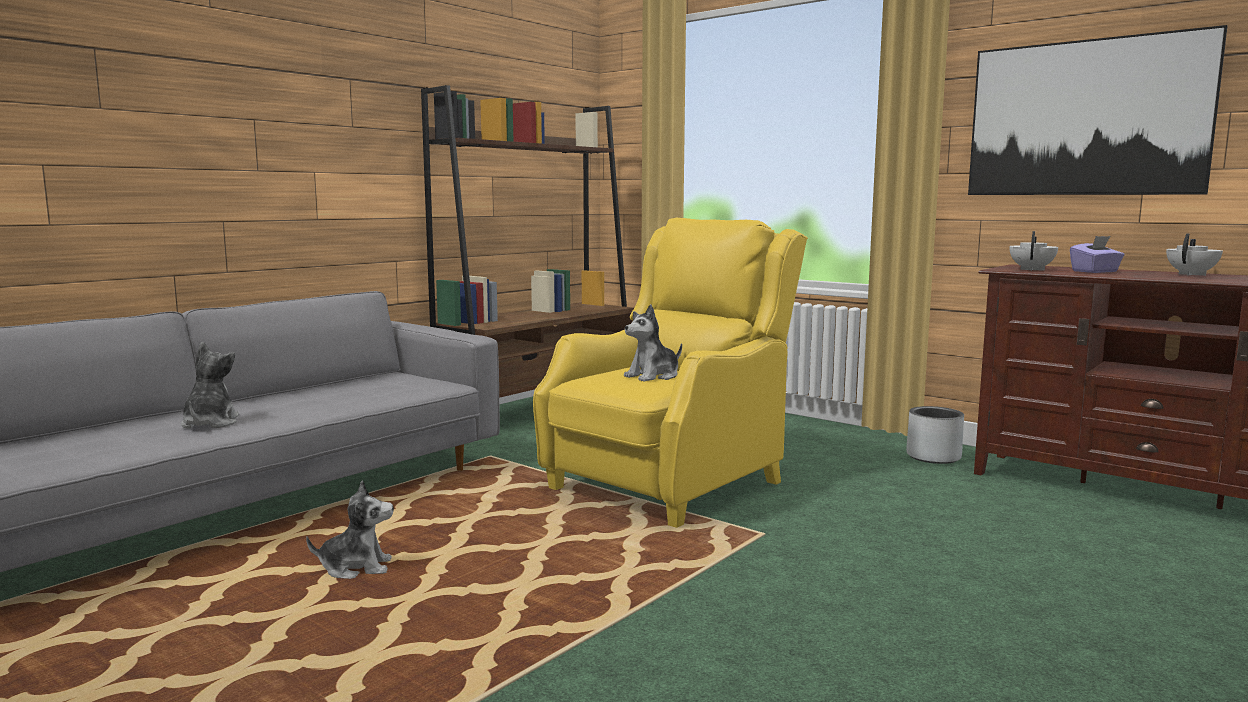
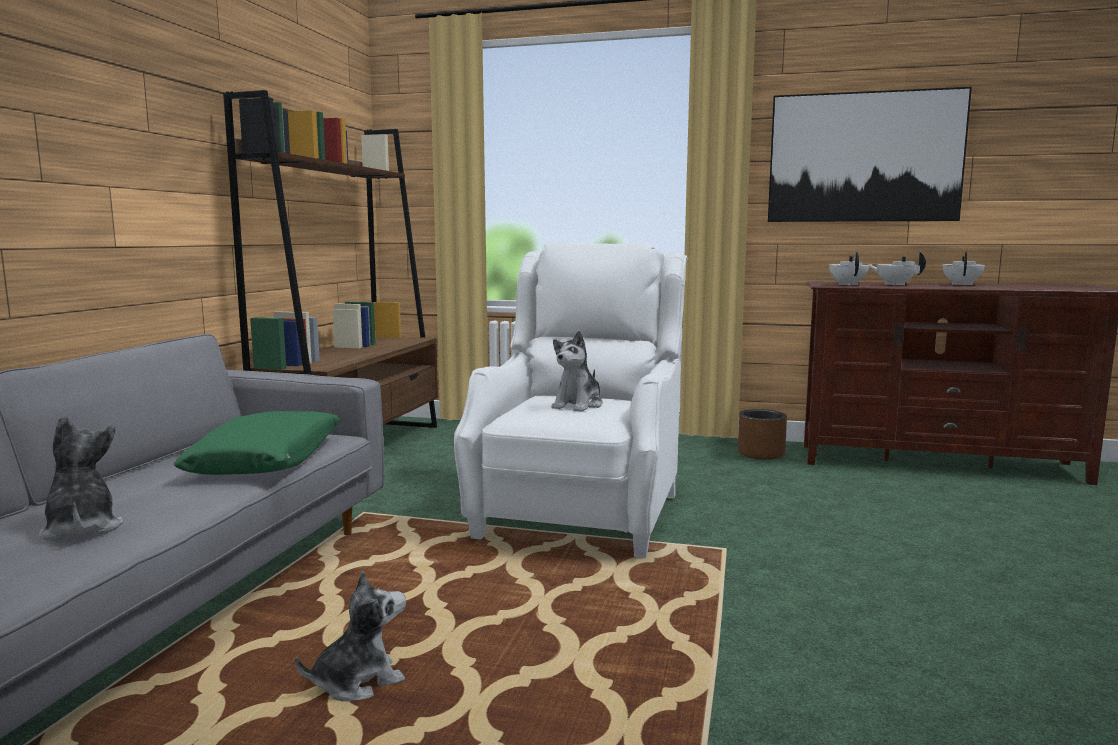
camera: 25 degrees left, 0 degrees up
(379, 395) = (267, 460): none -> green pillow
(670, 483) = (581, 513): yellow armchair -> white armchair
(933, 457) = (761, 454): grey planter -> brown planter
(1095, 271) = (895, 284): purple tissue box -> white teapot

